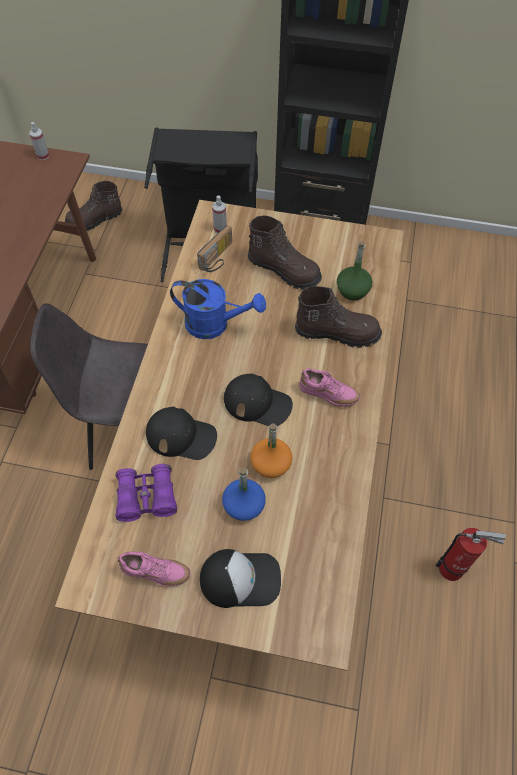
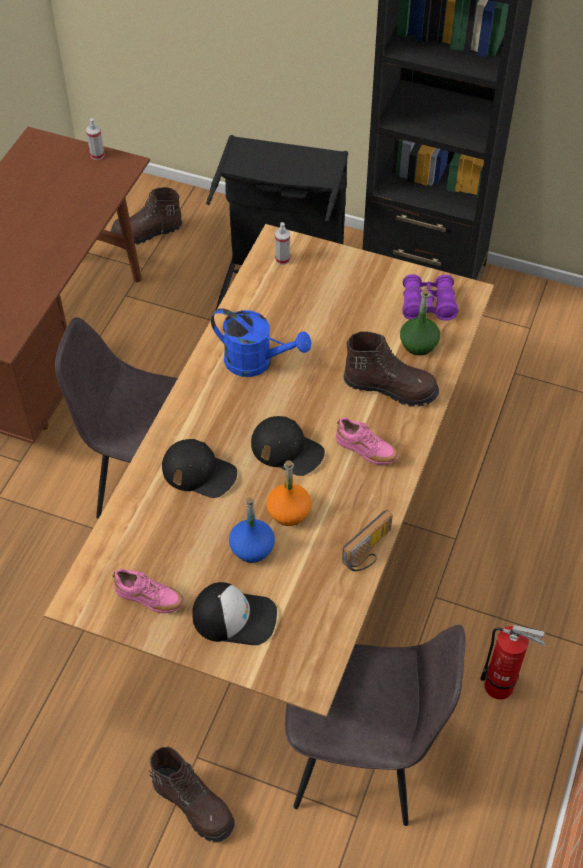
camera: 10 degrees right, 5 degrees down
(146, 497) = (152, 527): purple binoculars -> purple binoculars (428, 305)
(218, 258) = (274, 292): radio -> radio (369, 551)
(284, 270) = (346, 313): brown boot -> brown boot (194, 804)
(352, 653) = (363, 757): none -> grey chair

